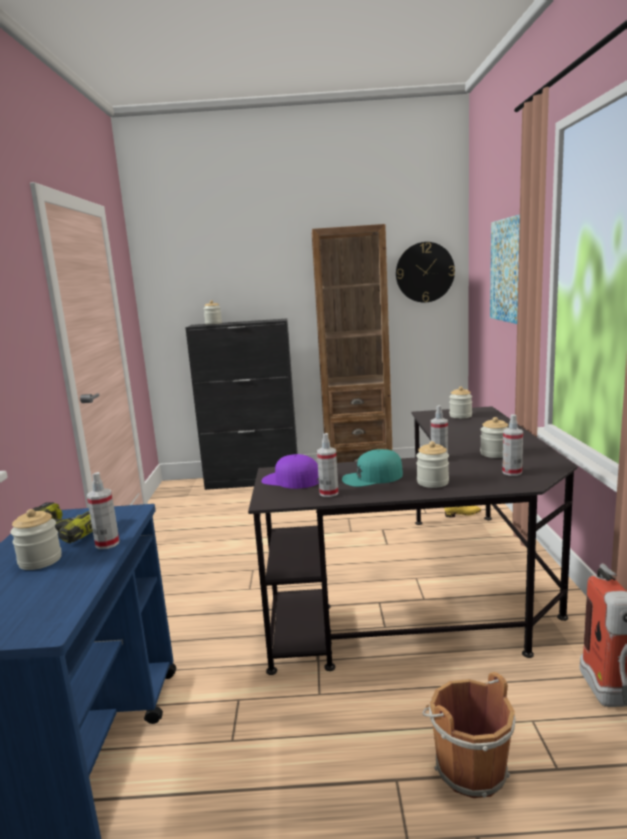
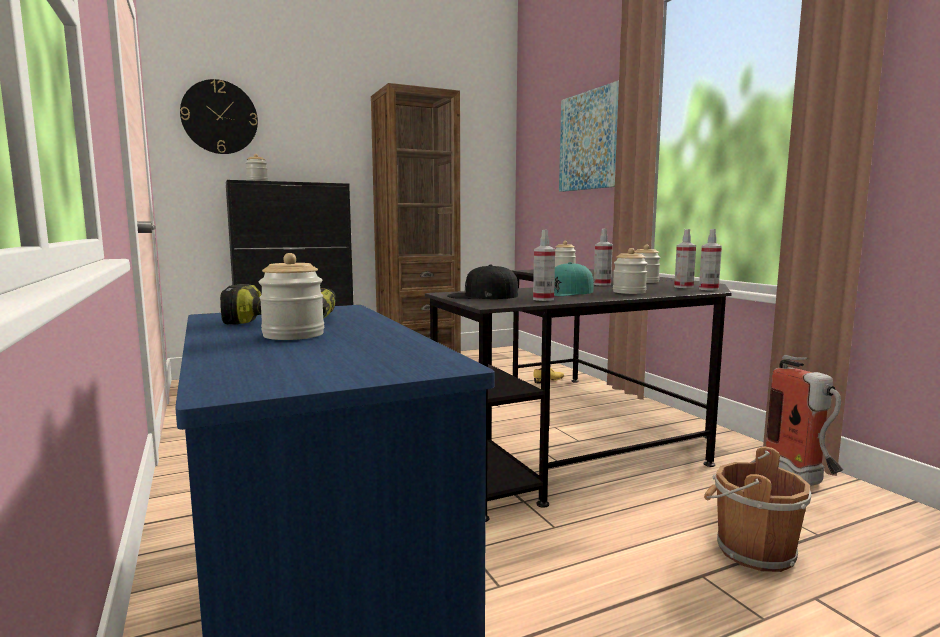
camera: 25 degrees left, 5 degrees down
(107, 543) = (366, 322): spray bottle -> spray bottle (708, 289)
(291, 480) = (482, 296): purple cap -> black cap
(425, 272) = (478, 153): wall clock -> wall clock (219, 117)

